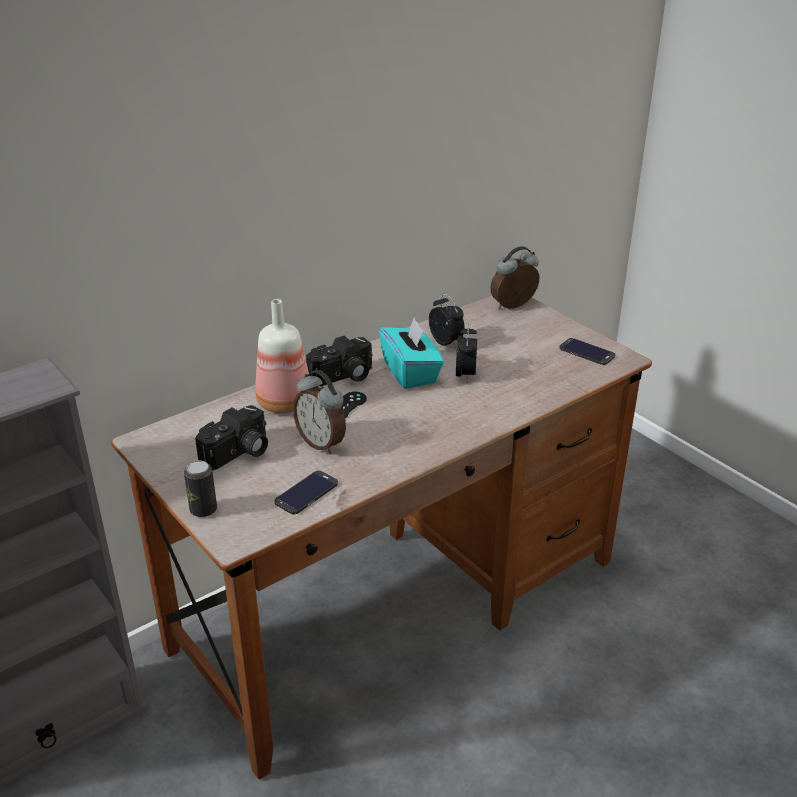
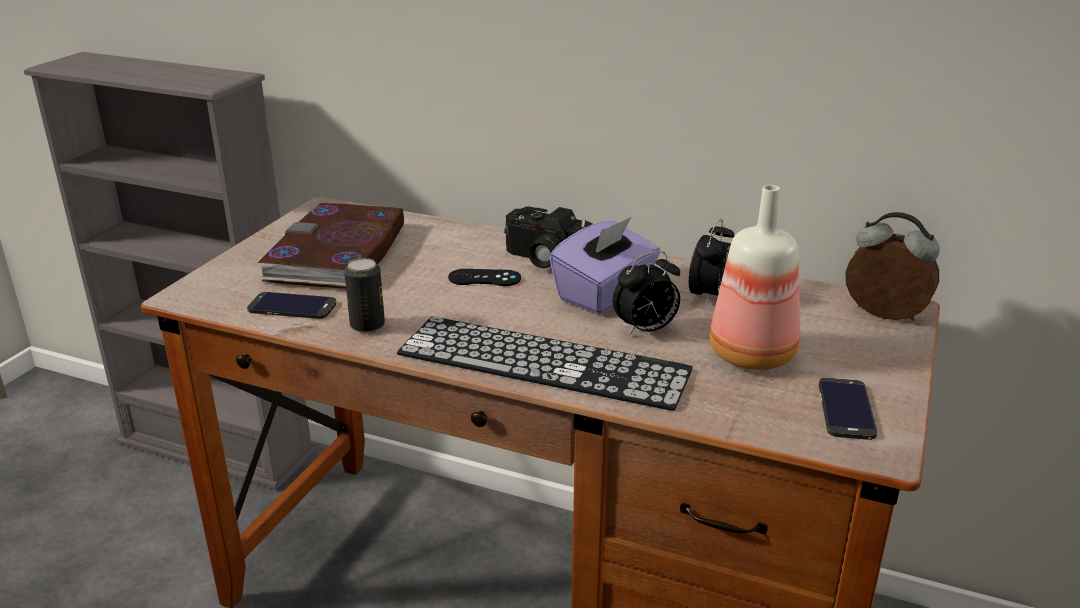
camera: 60 degrees right, 5 degrees down
(203, 510) = (227, 266): can -> can (367, 325)
(238, 454) = (337, 253): camera -> book
(283, 402) = (457, 245): bottle -> bottle (752, 353)
(322, 443) = (396, 287): alarm clock -> none
(411, 372) = (605, 294): turquoise tissue box -> purple tissue box
(471, 418) = (543, 362): none -> keyboard

